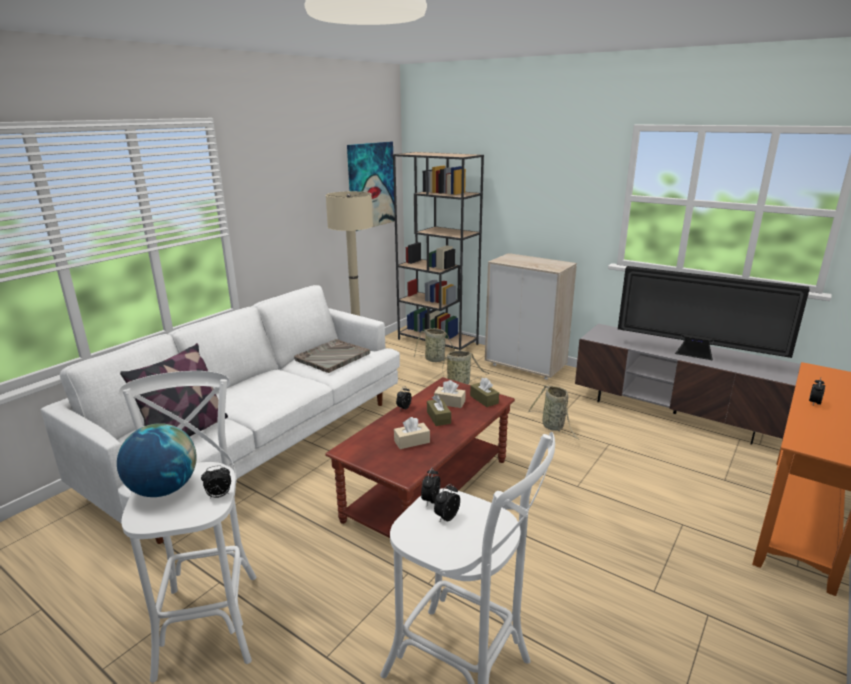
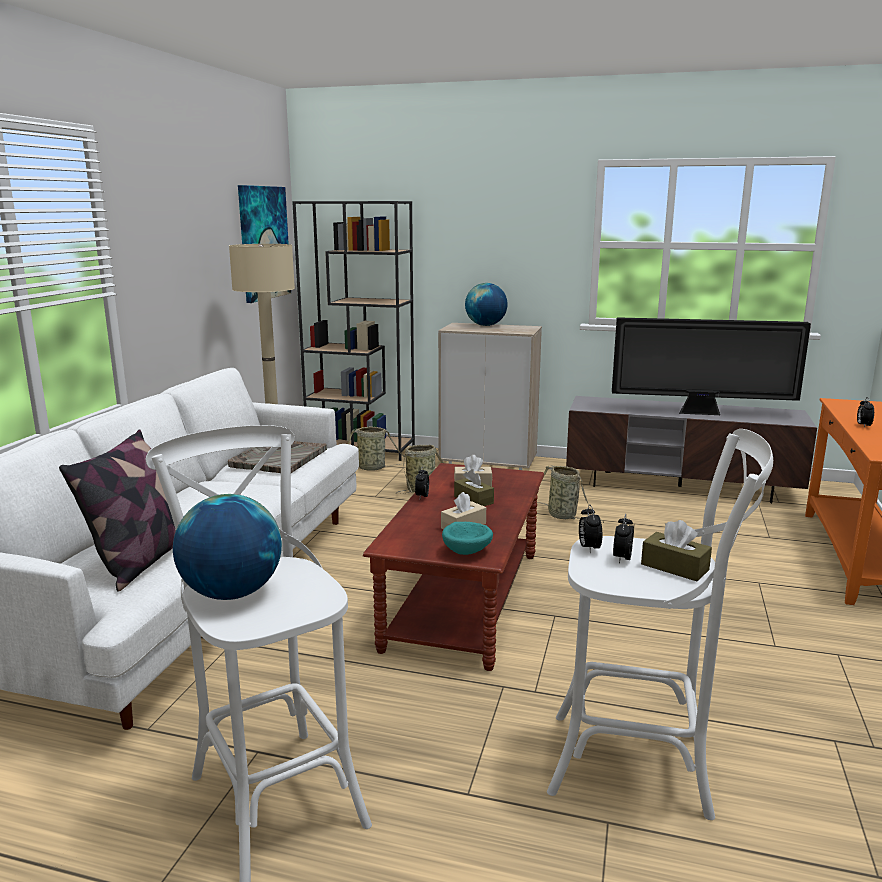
camera: 20 degrees left, 5 degrees down
(219, 496) = (320, 586): alarm clock -> none
(396, 467) = (468, 552): none -> turquoise bowl
(484, 399) = (511, 477): brown tissue box -> brown tissue box (674, 567)
(530, 258) = (485, 325): none -> globe

